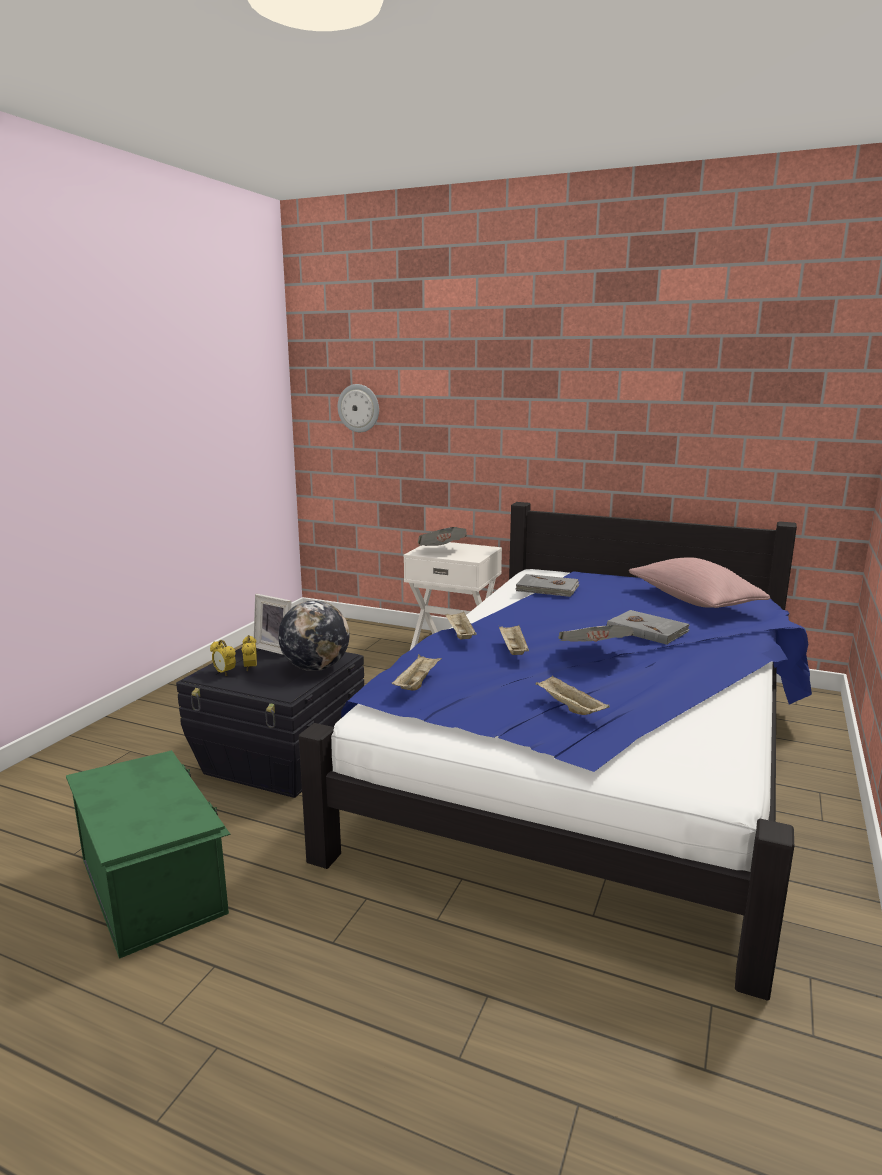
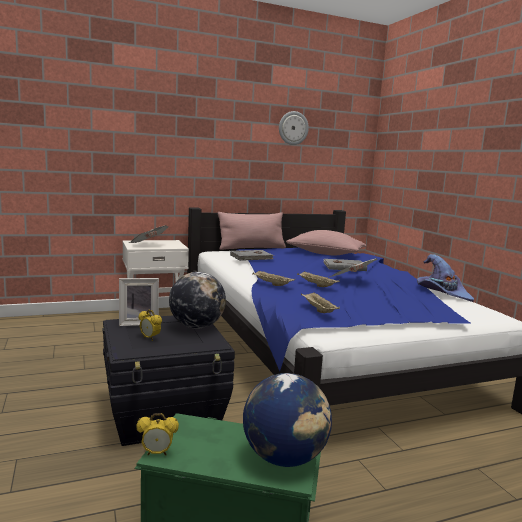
camera: 45 degrees left, 5 degrees down
(149, 826) = (284, 458): none -> globe
(224, 673) = (139, 346): alarm clock -> alarm clock (157, 453)
(359, 408) = (53, 137): wall clock -> wall clock (293, 128)
(569, 707) = (404, 302): beige tray -> none
(599, 573) = (251, 248): none -> pink pillow
(726, 715) = (442, 293): none -> purple hat

